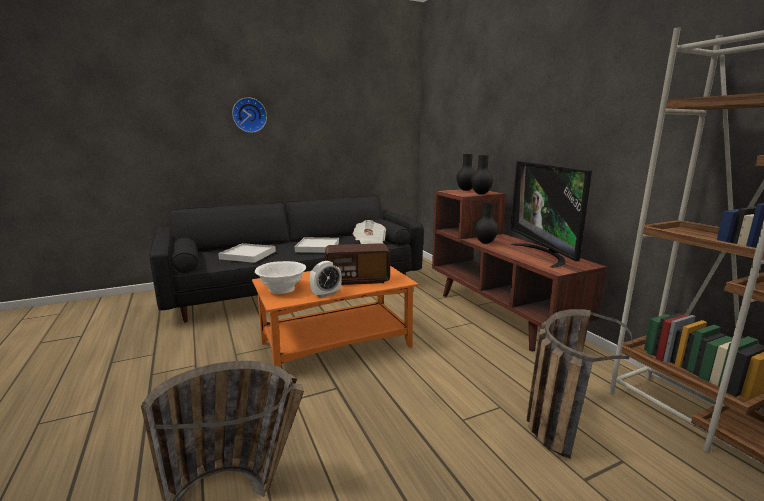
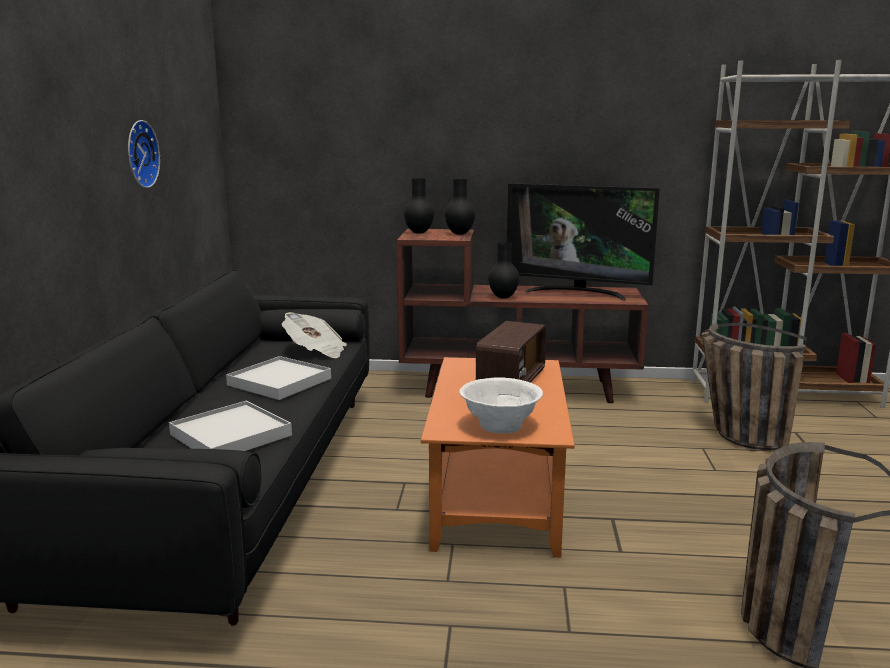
camera: 60 degrees left, 0 degrees up
(249, 115) = (41, 120): wall clock -> wall clock (139, 154)
(326, 294) = (549, 405): alarm clock -> none

